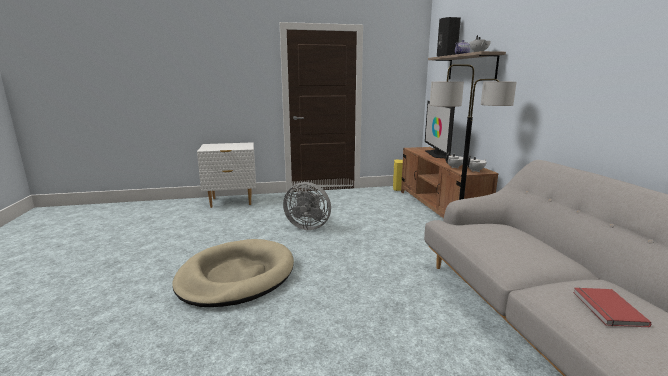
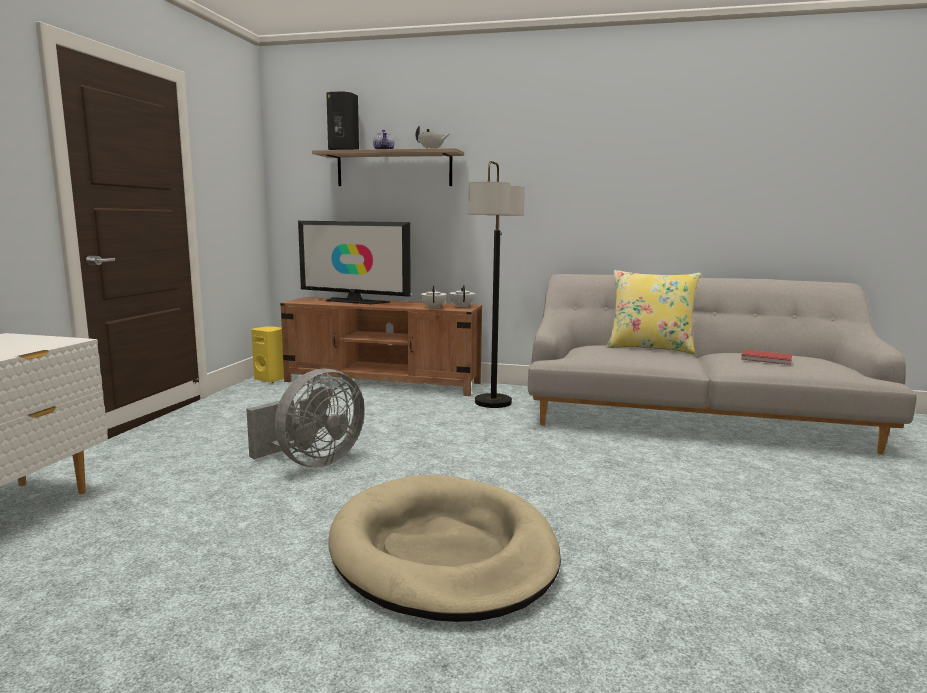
camera: 65 degrees left, 5 degrees down
(537, 246) = (650, 348): none -> yellow pillow

